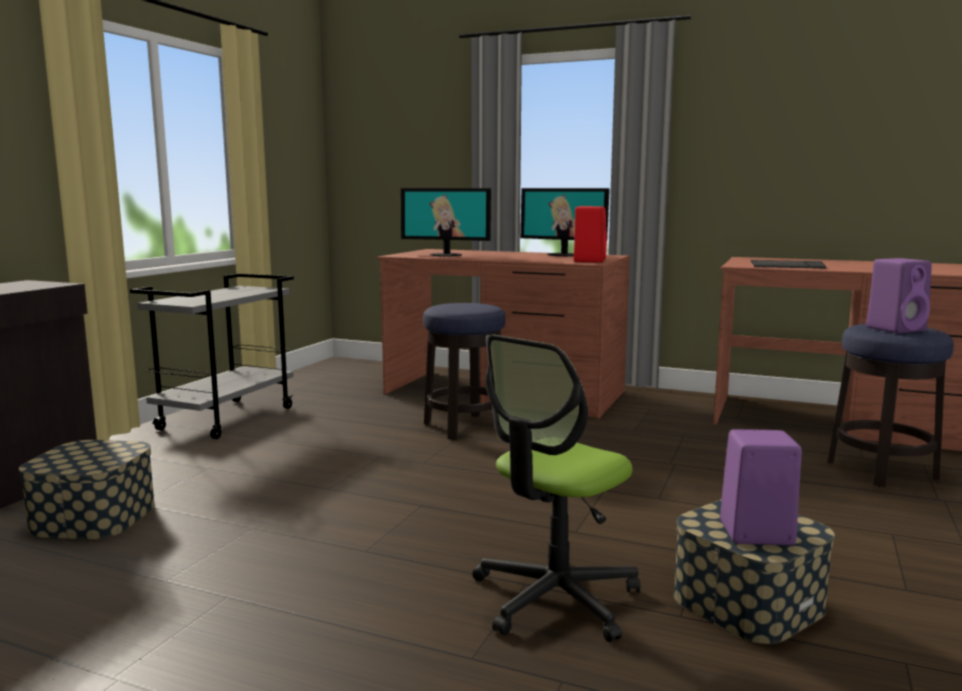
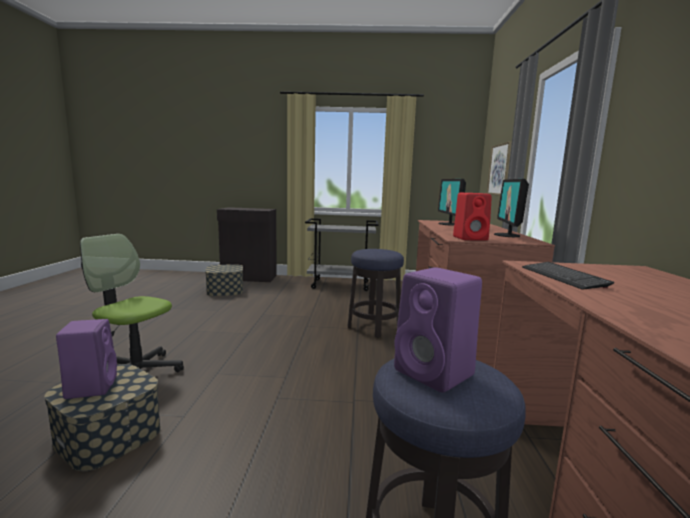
camera: 70 degrees right, 0 degrees up
(406, 171) = (499, 169): none -> picture

